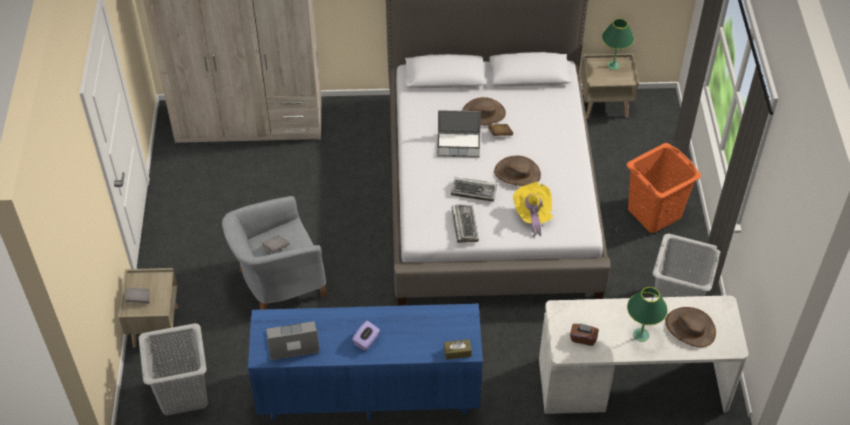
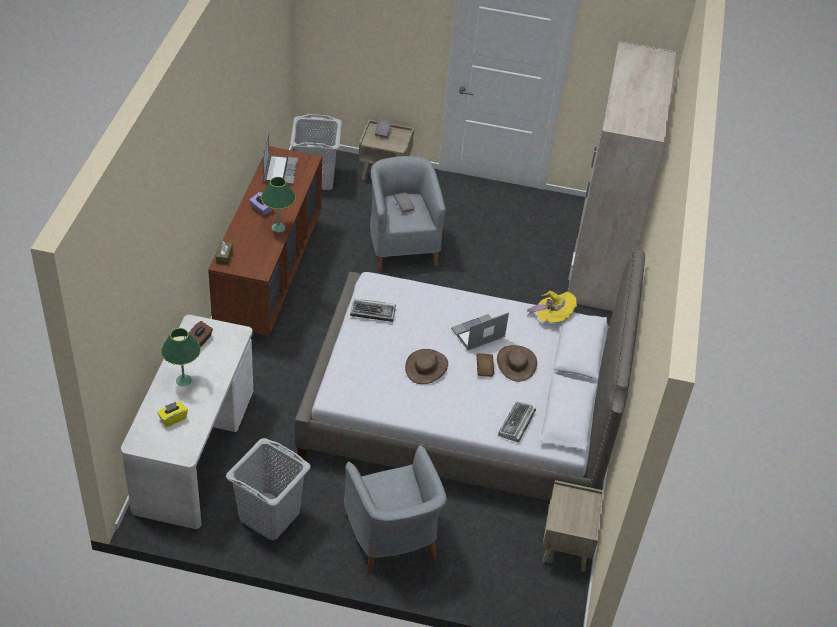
camera: 100 degrees right, 5 degrees down
(368, 392) = (269, 275): blue dresser -> brown dresser
(459, 145) = (477, 334): laptop -> laptop turned 45 degrees clockwise
(474, 191) = (412, 329): keyboard -> keyboard (516, 424)
(532, 215) = (368, 364): yellow hat -> yellow hat (553, 317)
(613, 65) = (583, 517): green table lamp -> green table lamp (278, 228)
(654, 213) = (392, 539): orange laundry basket -> grey armchair
(690, 328) = (173, 418): brown hat -> yellow tissue box

